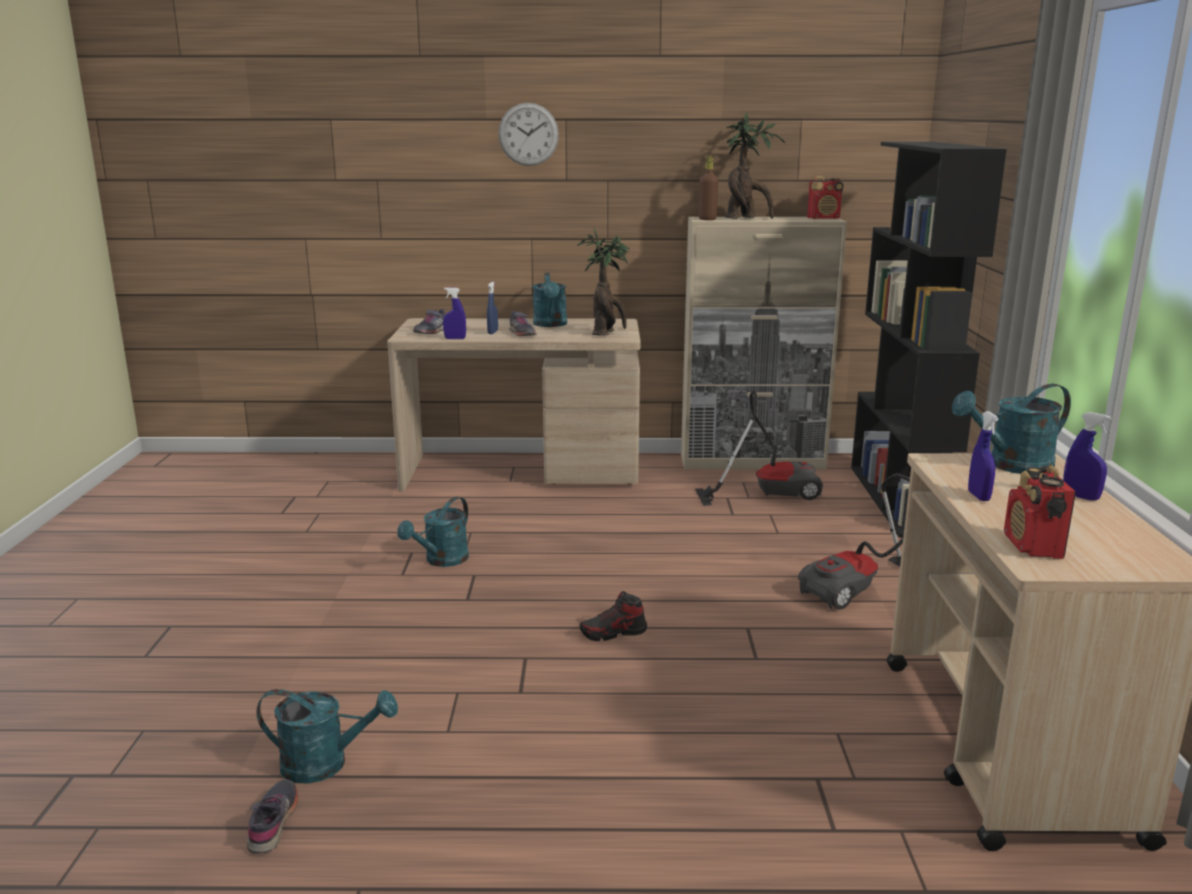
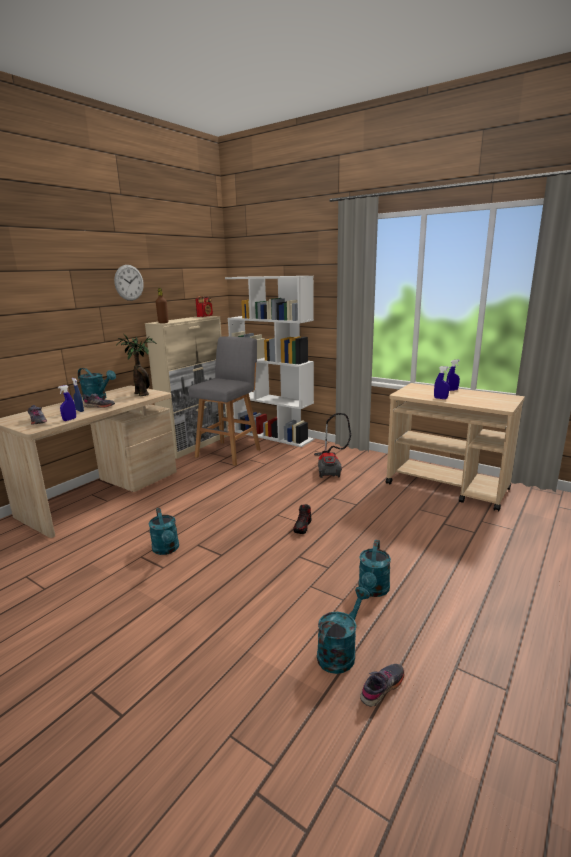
camera: 55 degrees left, 0 degrees up
(274, 822) = (382, 688): grey shoe -> grey shoe turned 105 degrees clockwise
(528, 134) = (49, 280): wall clock -> wall clock (129, 282)
(745, 218) = (177, 320): potted plant -> none
(768, 493) = (229, 452): vacuum cleaner -> grey stool
(900, 500) = (274, 435): black bookcase -> white bookcase
(1011, 466) = (417, 389): turquoise watering can -> turquoise watering can (373, 590)
(1033, 547) = (488, 404): radio -> none

